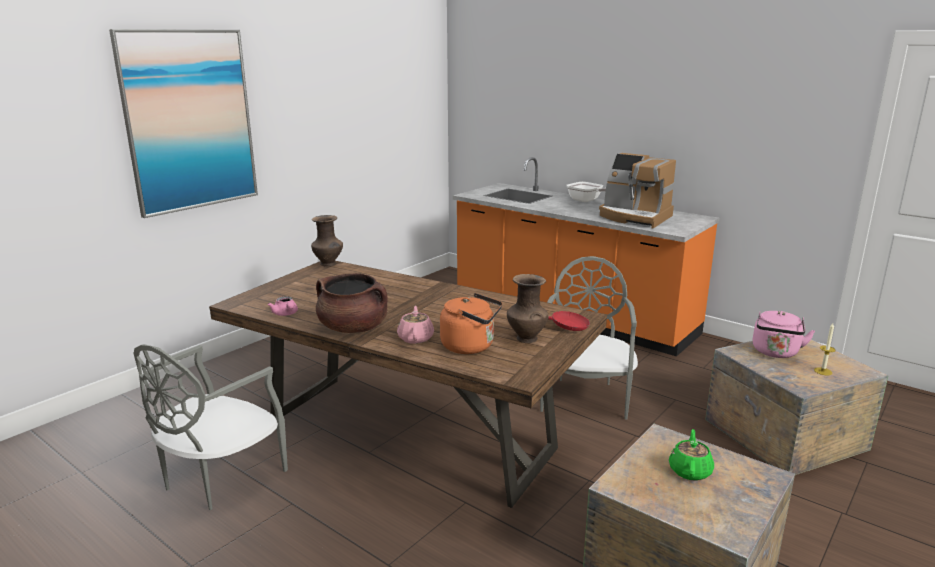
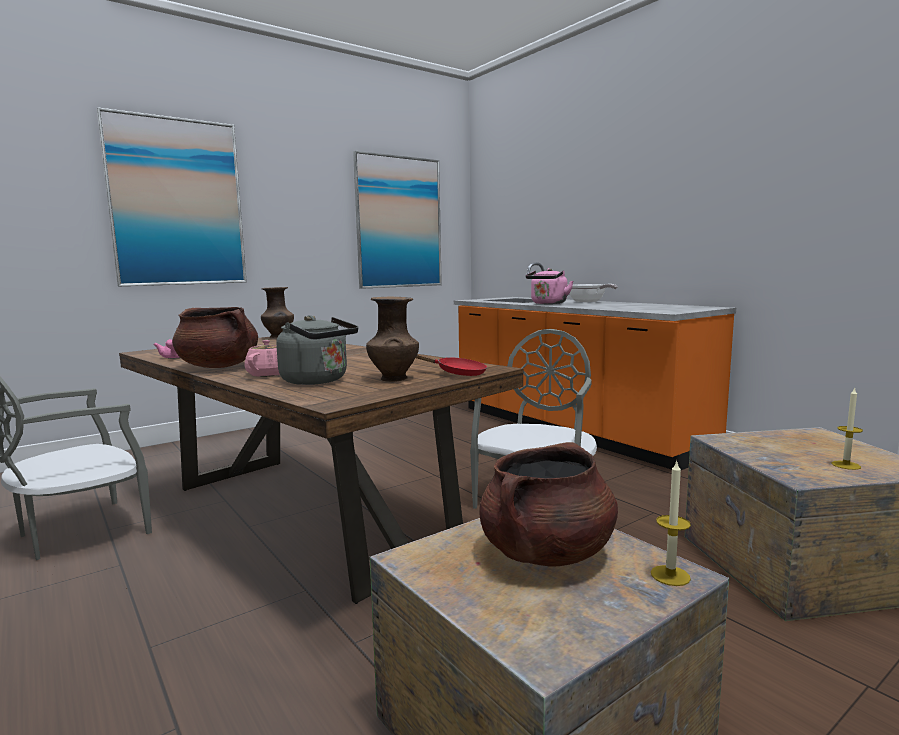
camera: 15 degrees right, 10 degrees down
(387, 111) = (399, 222): none -> picture
(471, 346) = (318, 381): orange kettle -> grey kettle
(634, 217) = (629, 307): coffee machine -> none
(690, 470) = (546, 553): green teapot -> brown cooking pot
(765, 476) = (670, 575): none -> candle
(775, 353) = (778, 443): pink kettle -> pink kettle (548, 303)

